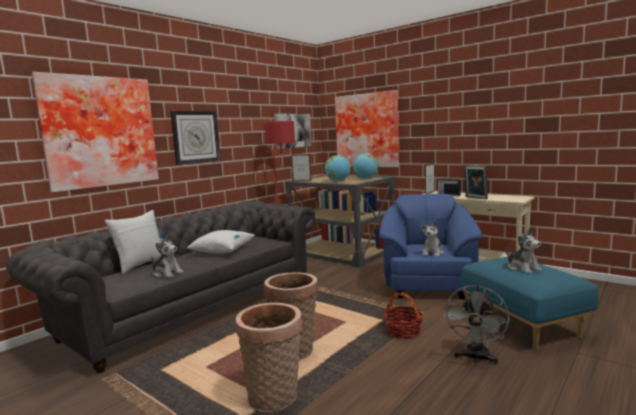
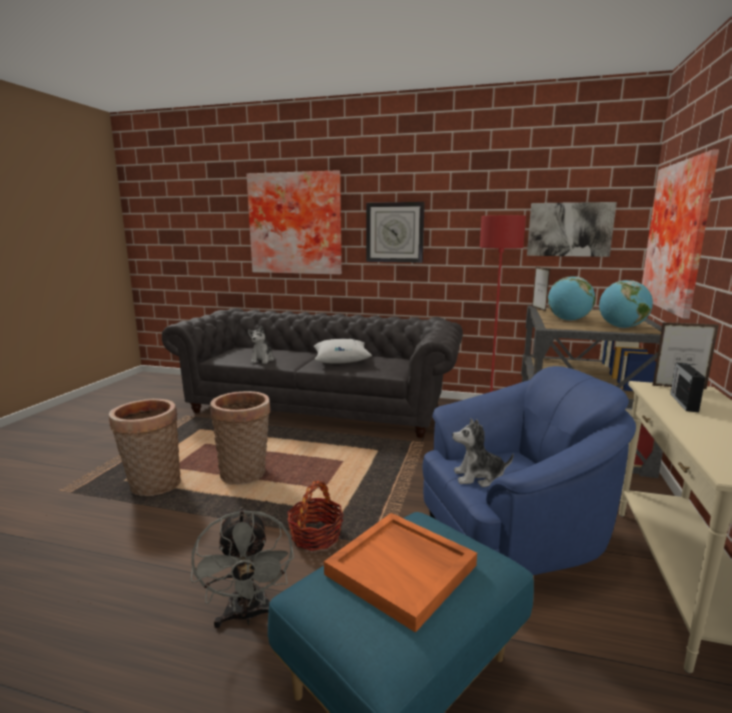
camera: 65 degrees right, 5 degrees up
(141, 265) = (282, 349): grey pillow -> none
(475, 198) = (685, 427): picture frame -> none
(476, 358) = (248, 616): grey fan -> grey fan turned 105 degrees counterclockwise
(523, 268) = (402, 570): plush toy -> orange tray

